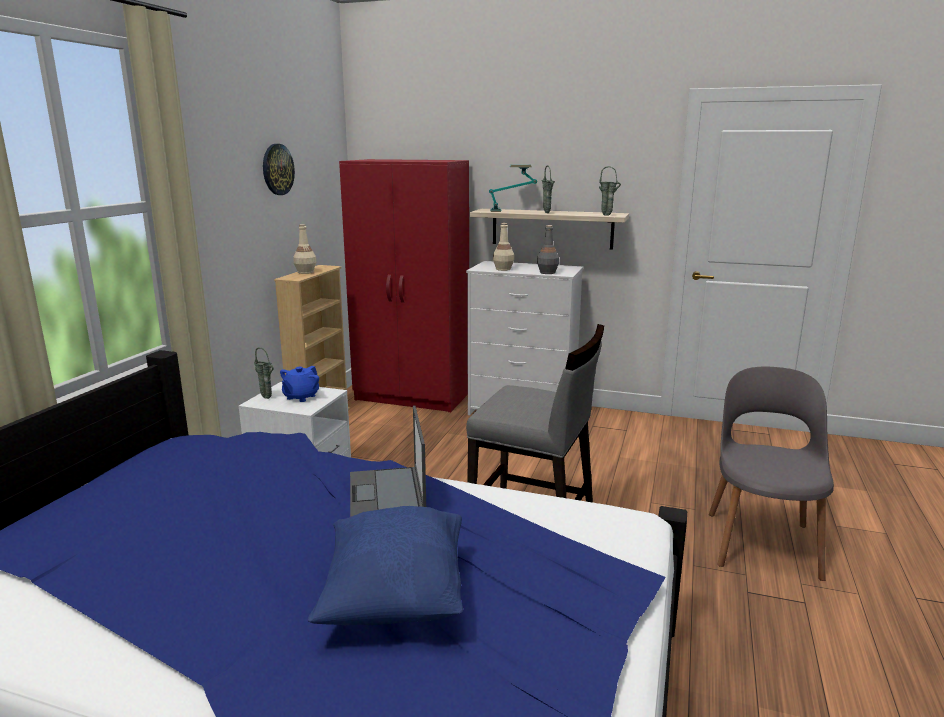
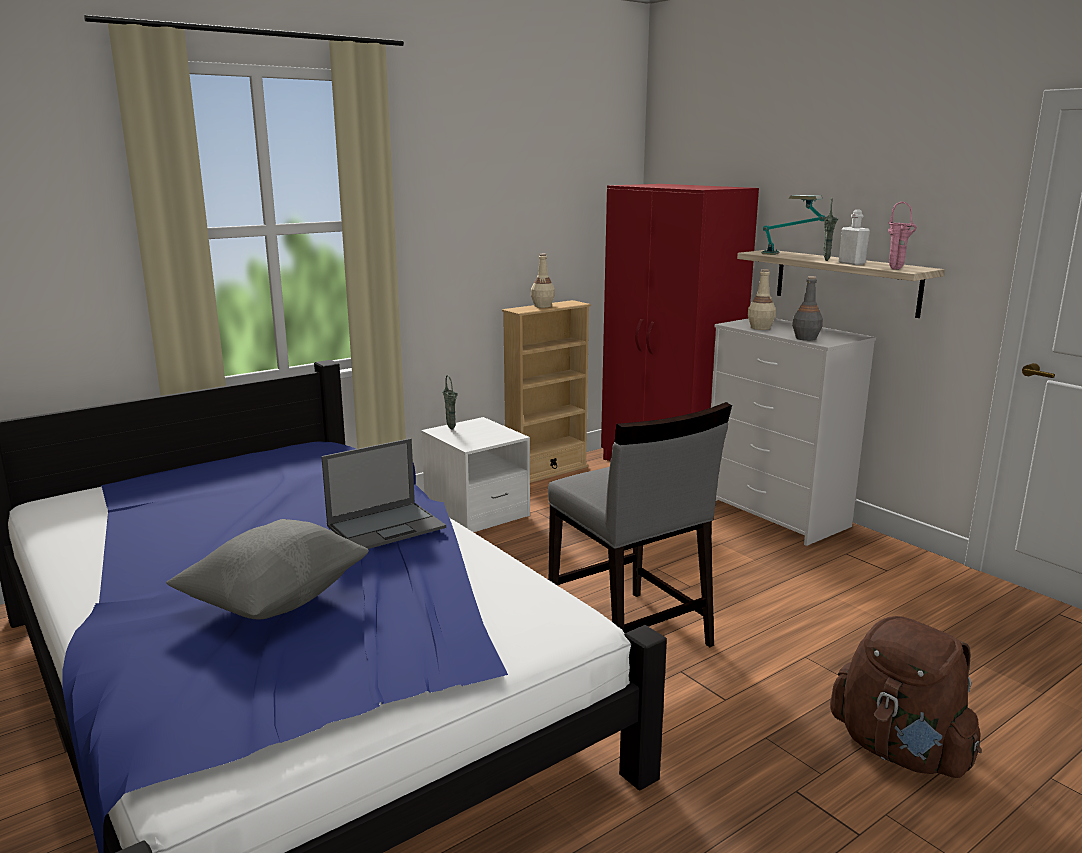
camera: 35 degrees right, 0 degrees up
(277, 169) = (525, 193): wall clock -> none
(301, 397) = (480, 434): blue teapot -> none
(387, 494) = (387, 526): laptop -> laptop turned 150 degrees counterclockwise
(394, 597) = (276, 600): blue pillow -> grey pillow
(568, 213) = (851, 263): none -> white bottle
(607, 215) = (897, 269): green vase -> pink vase
(762, 541) = (900, 750): grey chair -> brown backpack

